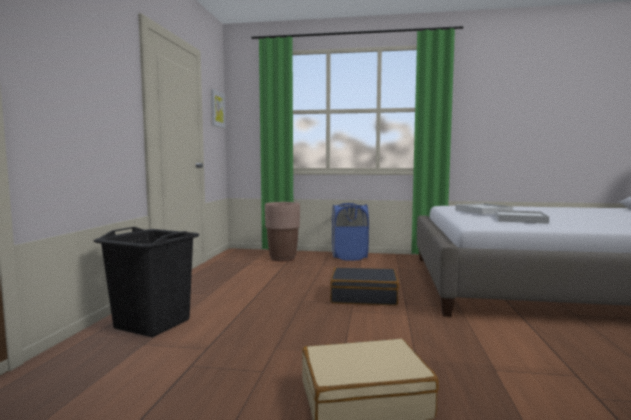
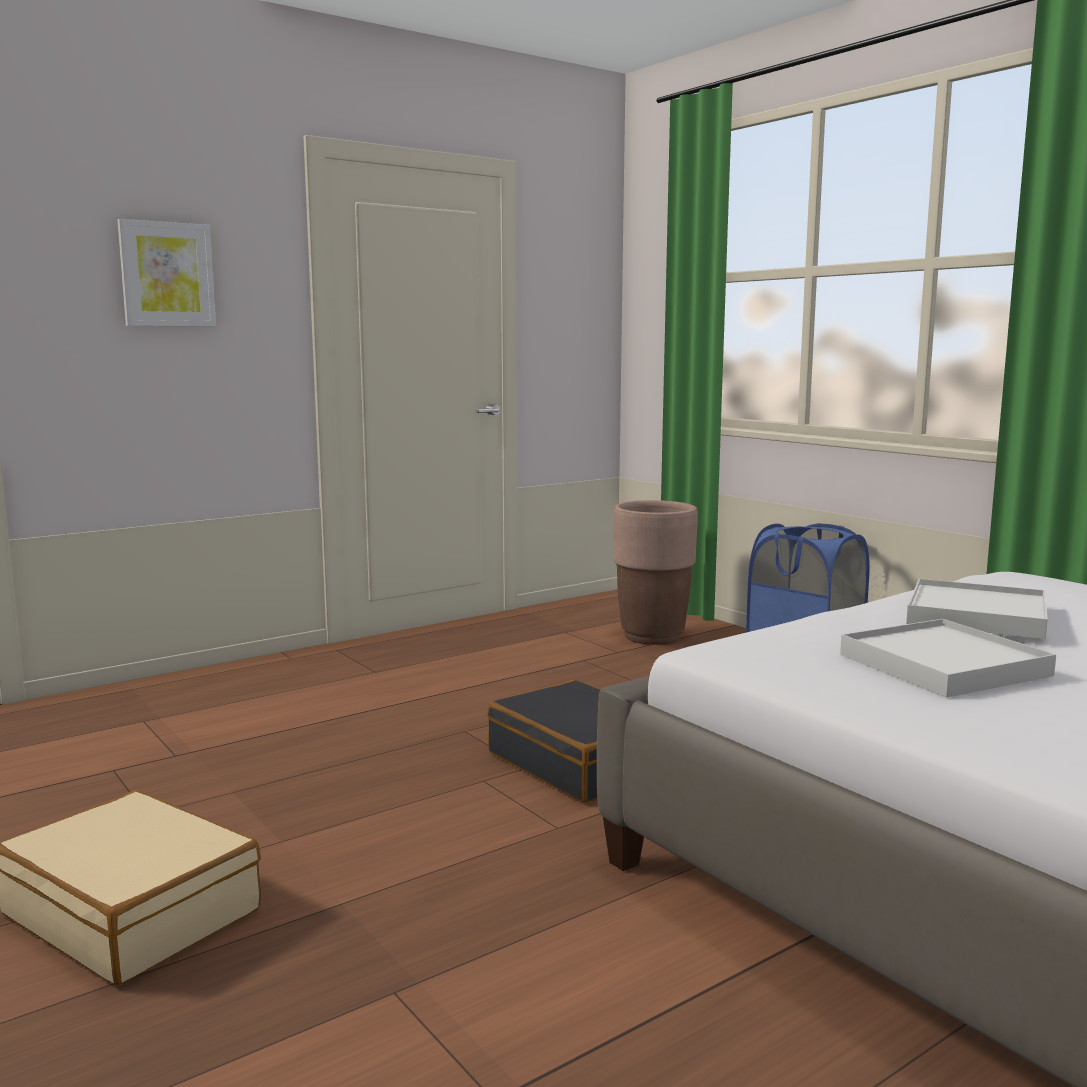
camera: 45 degrees right, 5 degrees up
(152, 323) = (212, 696): black laundry basket -> none
(217, 109) = (582, 280): picture -> picture (167, 274)

